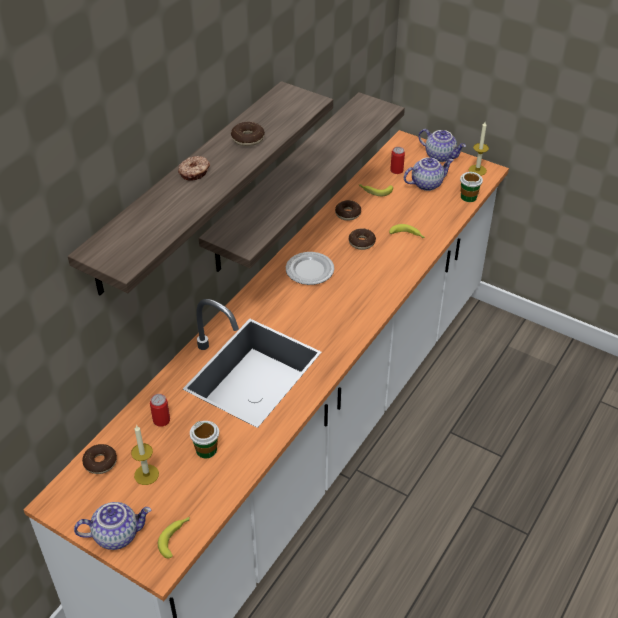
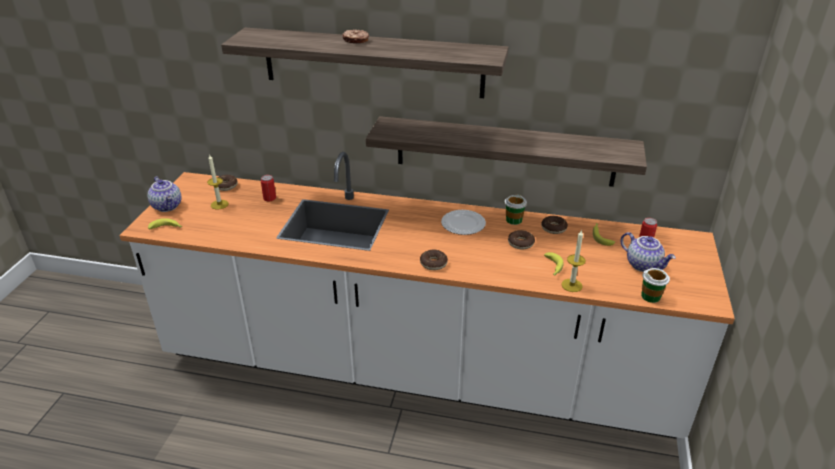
camera: 70 degrees right, 10 degrees down
(206, 450) = (247, 222): cup -> cup (513, 220)
(248, 139) = (412, 48): donut -> donut (433, 263)
(440, 156) = (699, 266): teapot -> none
(477, 170) = (703, 295): candle -> candle (572, 285)

